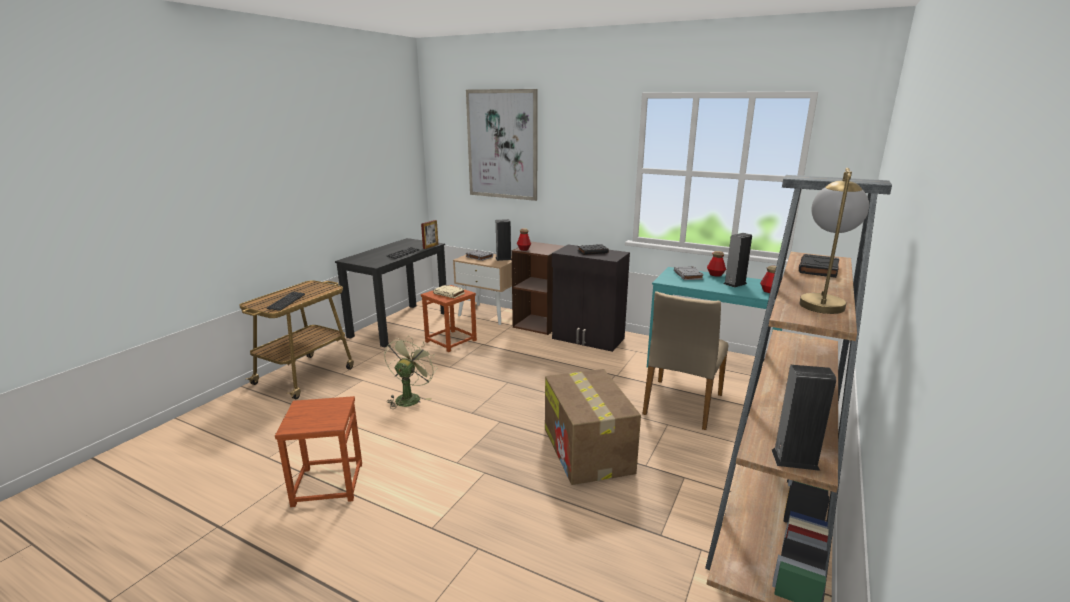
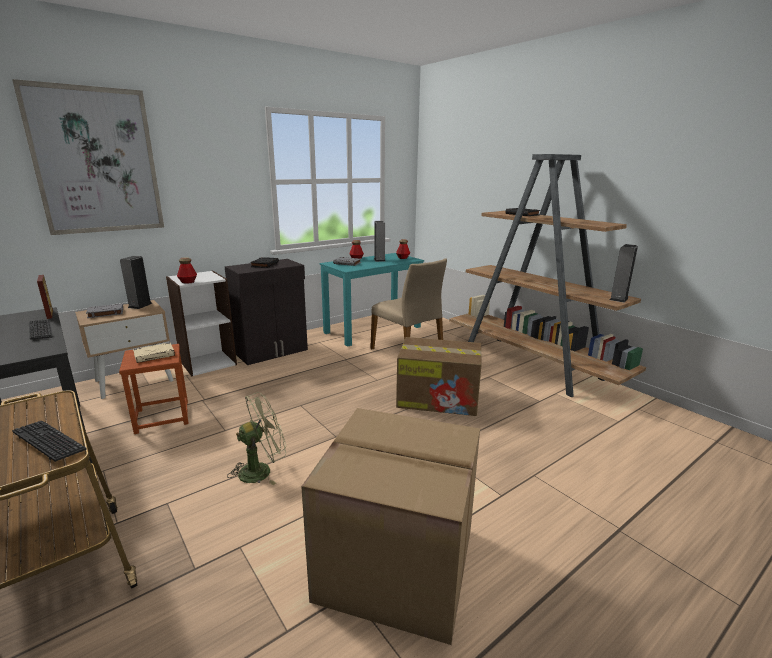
camera: 65 degrees left, 0 degrees up
(327, 484) = (394, 564): brown stool -> cardboard box
(410, 397) = (261, 470): green fan -> green fan turned 105 degrees clockwise
(539, 324) = (208, 362): brown bookcase -> white bookcase
(821, 301) = (578, 220): table lamp -> none

